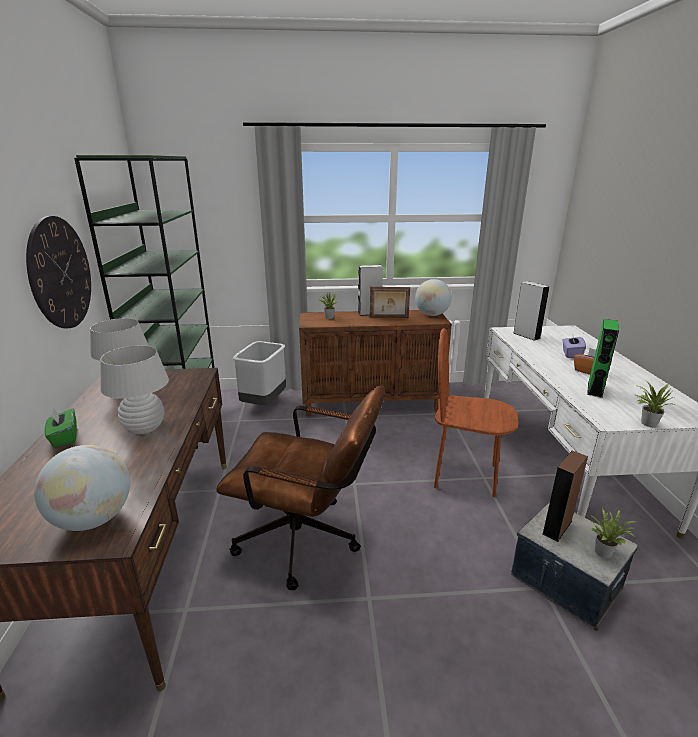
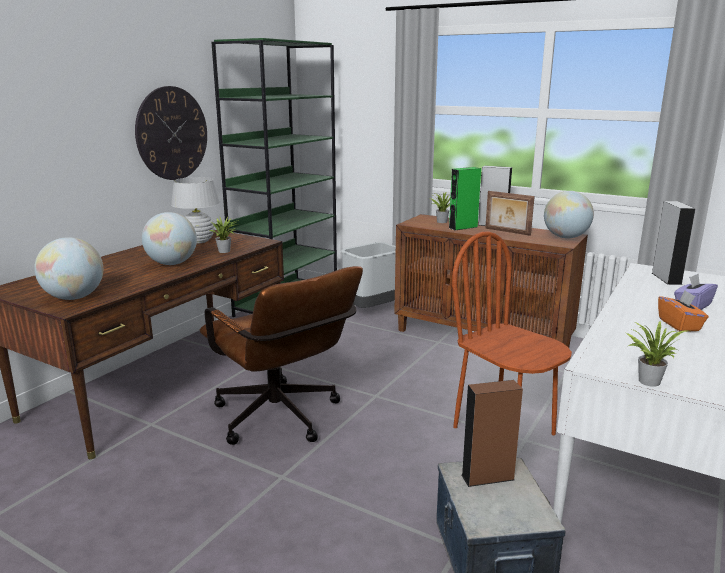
camera: 35 degrees right, 5 degrees down
(64, 437) = (122, 257): green tissue box -> none
(144, 428) = (172, 263): white table lamp -> globe
(595, 389) = (646, 339): green speaker -> green speaker (463, 227)
(604, 551) = (510, 515): potted plant -> potted plant (226, 251)

